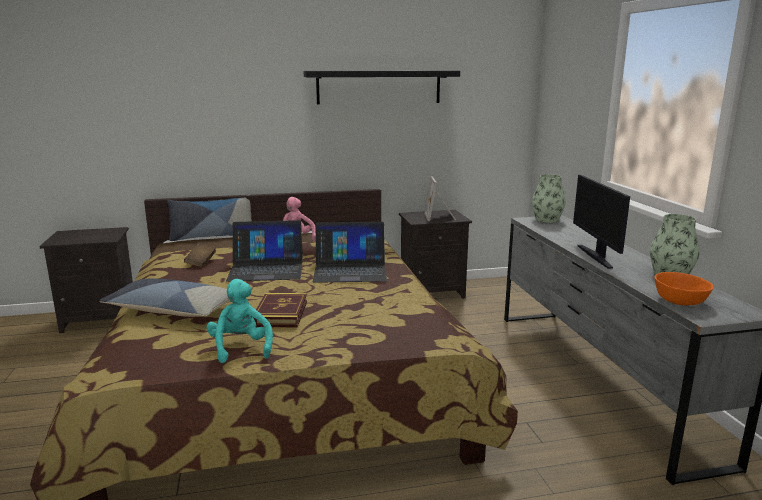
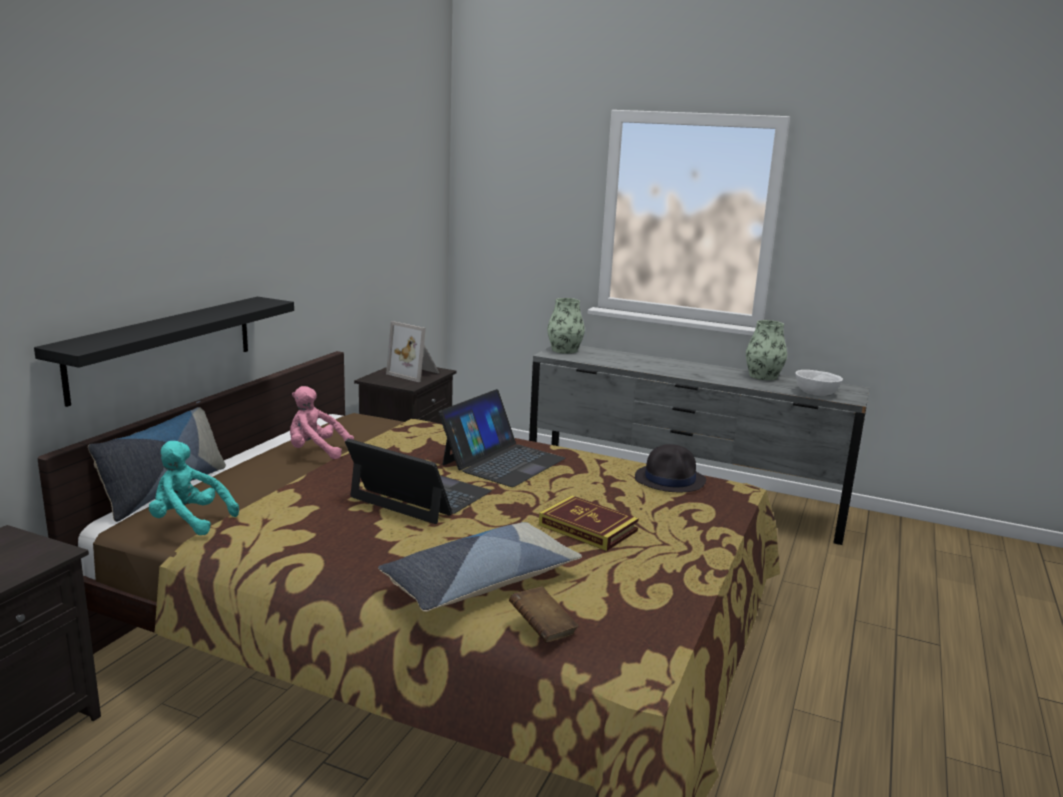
camera: 55 degrees left, 0 degrees up
(201, 262) = (309, 522): brown book -> brown book (542, 628)
(241, 348) = (658, 571): turquoise plush toy -> turquoise plush toy (189, 521)
(266, 269) = (420, 495): laptop -> laptop turned 90 degrees counterclockwise
(379, 87) = (327, 201): black shelf -> black shelf (164, 347)
(410, 316) = (670, 480): none -> black hat
(596, 256) = (691, 374): monitor -> none
(680, 301) = (816, 393): orange bowl -> white bowl

